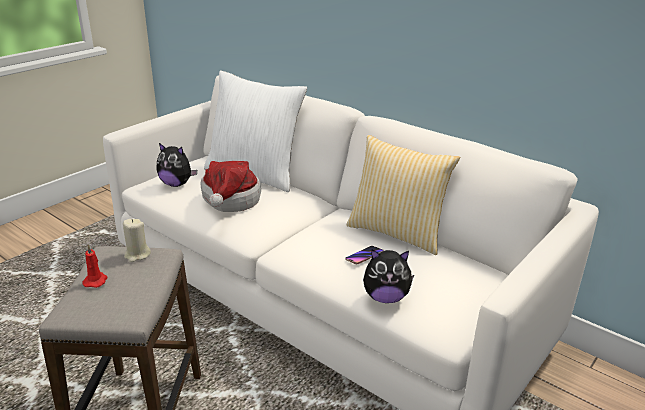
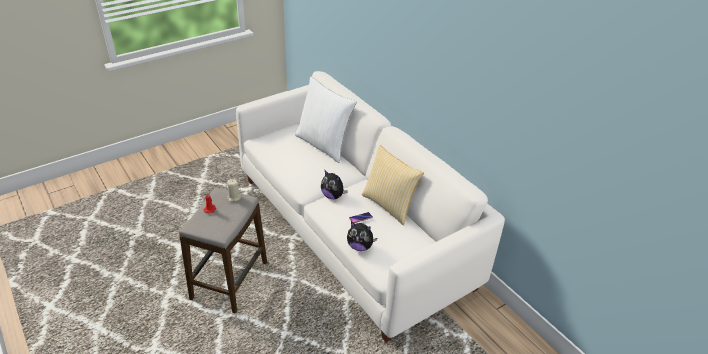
camera: 15 degrees right, 10 degrees up
(176, 184) = (275, 143): plush toy -> plush toy (333, 196)
(229, 201) = (300, 164): hat -> none

